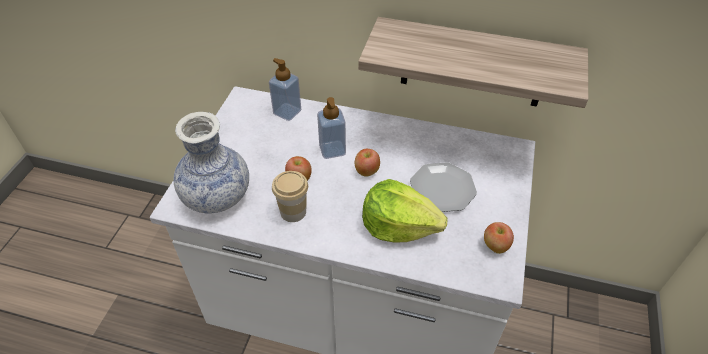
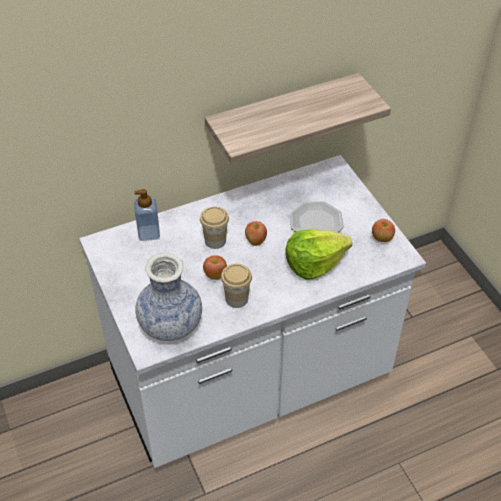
camera: 40 degrees left, 0 degrees up
(332, 150) = (215, 241): soap dispenser -> cup

